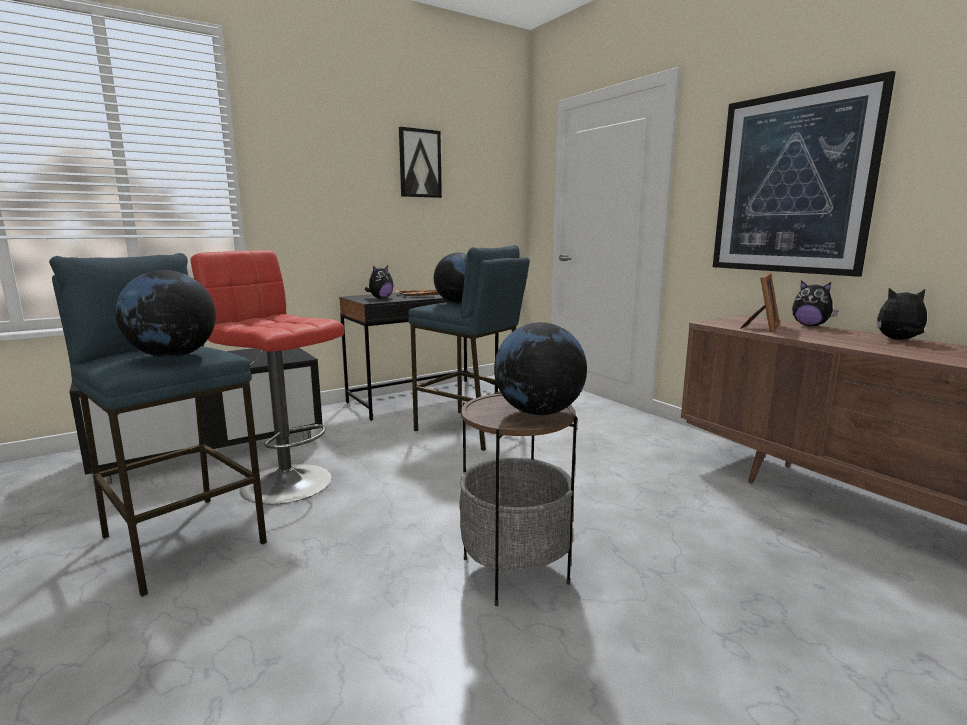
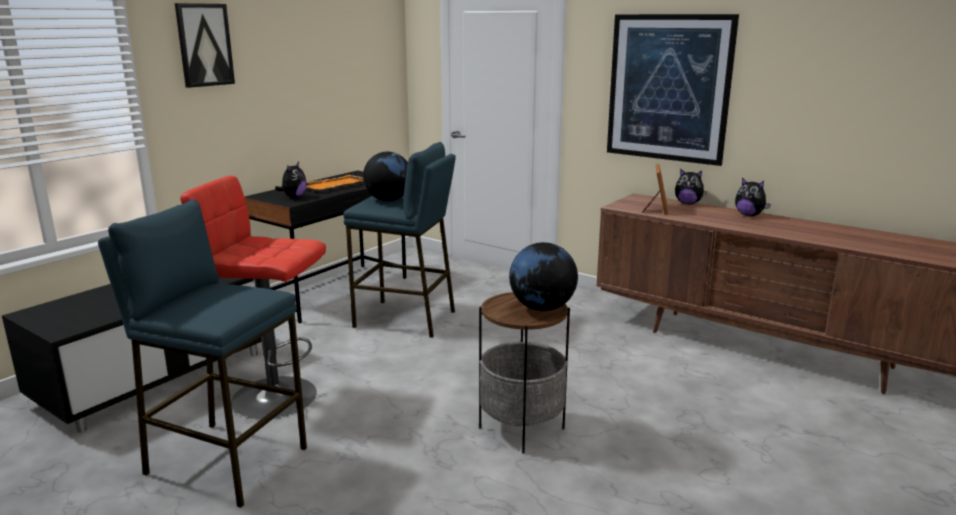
camera: 20 degrees left, 5 degrees up
(173, 356) = (236, 300): globe -> none
(419, 163) = (308, 46): picture -> picture (204, 45)
(898, 340) = (749, 215): plush toy -> plush toy turned 135 degrees counterclockwise

